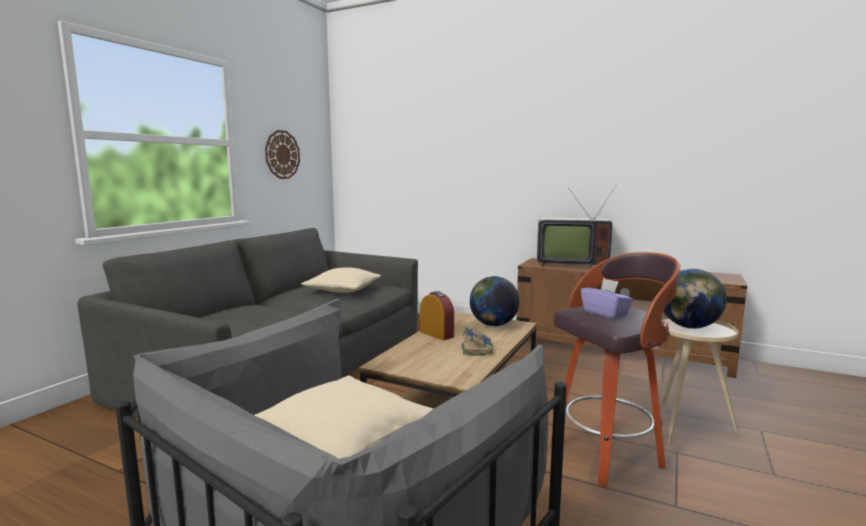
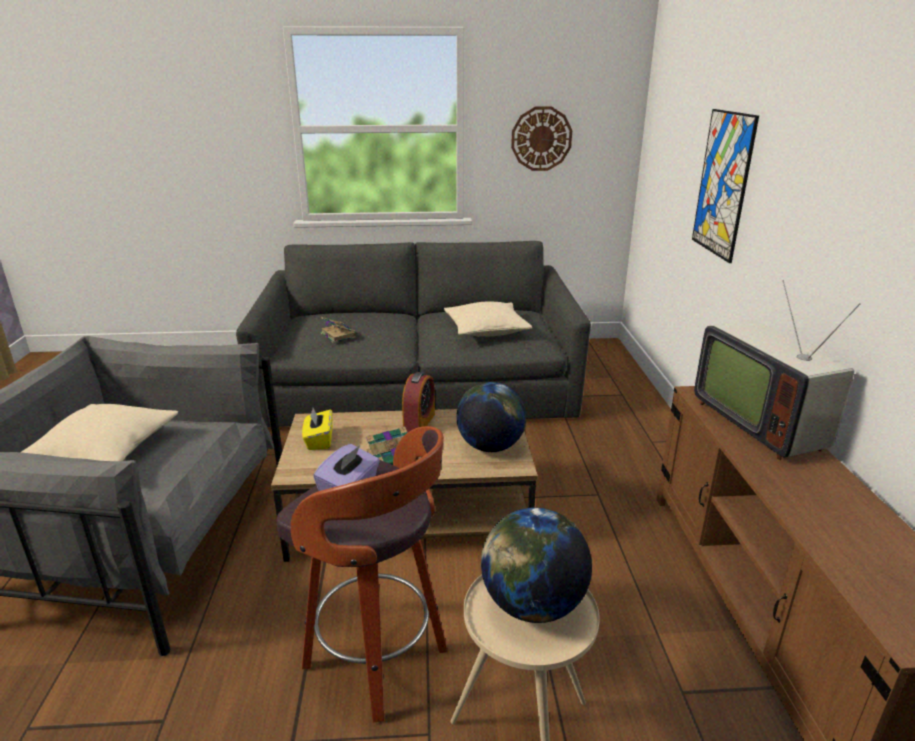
camera: 60 degrees right, 15 degrees up
(253, 322) = (338, 335): none -> book
(421, 365) = (319, 440): none -> yellow tissue box
(455, 165) = (723, 184): none -> picture

